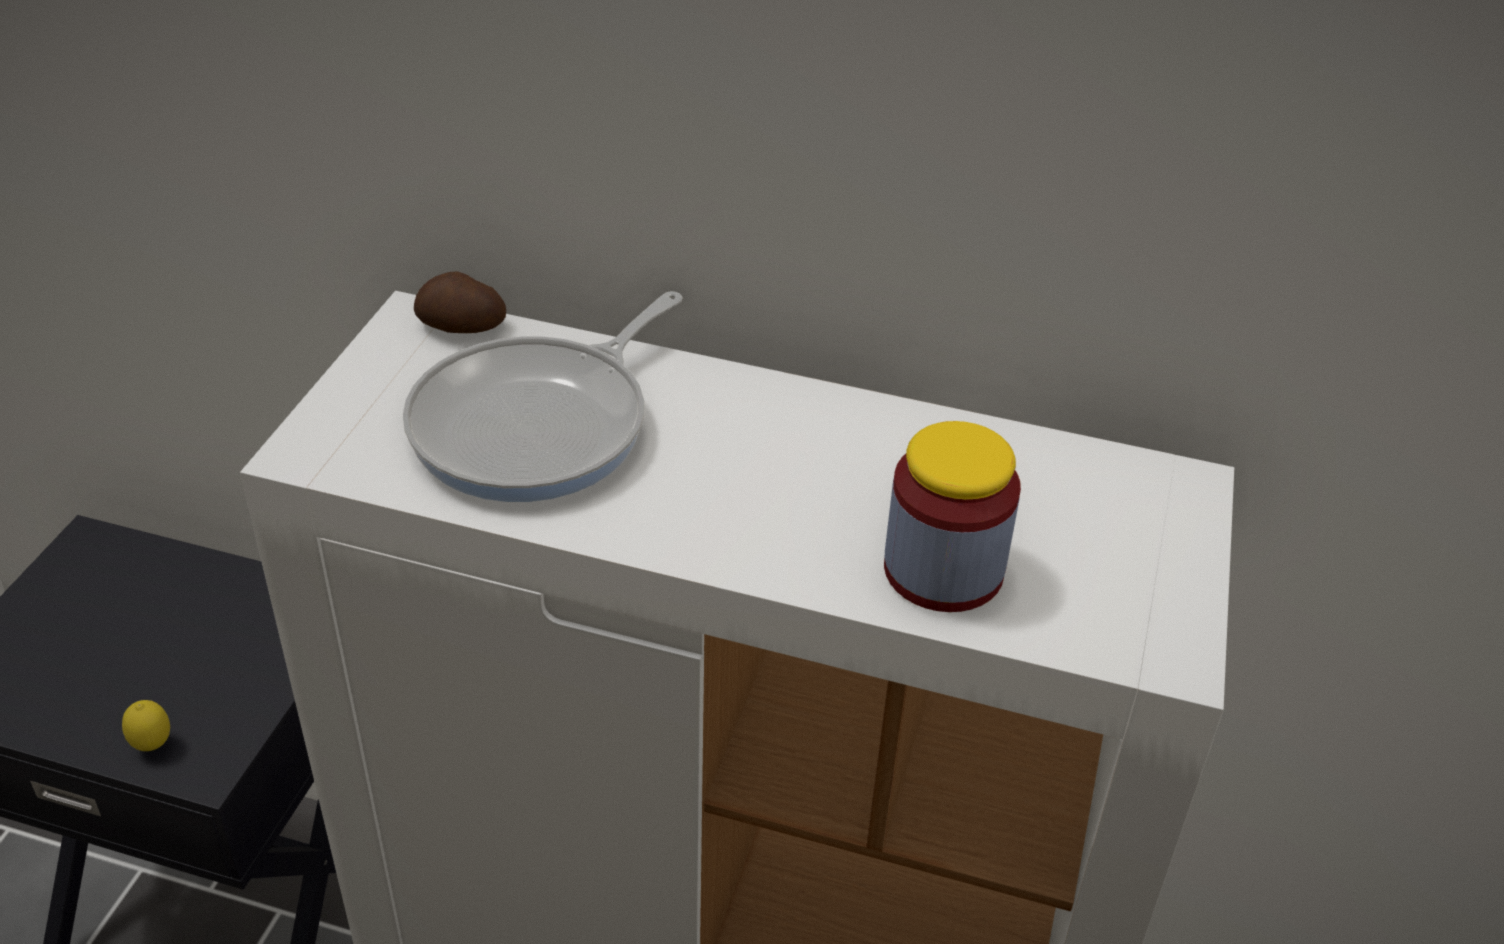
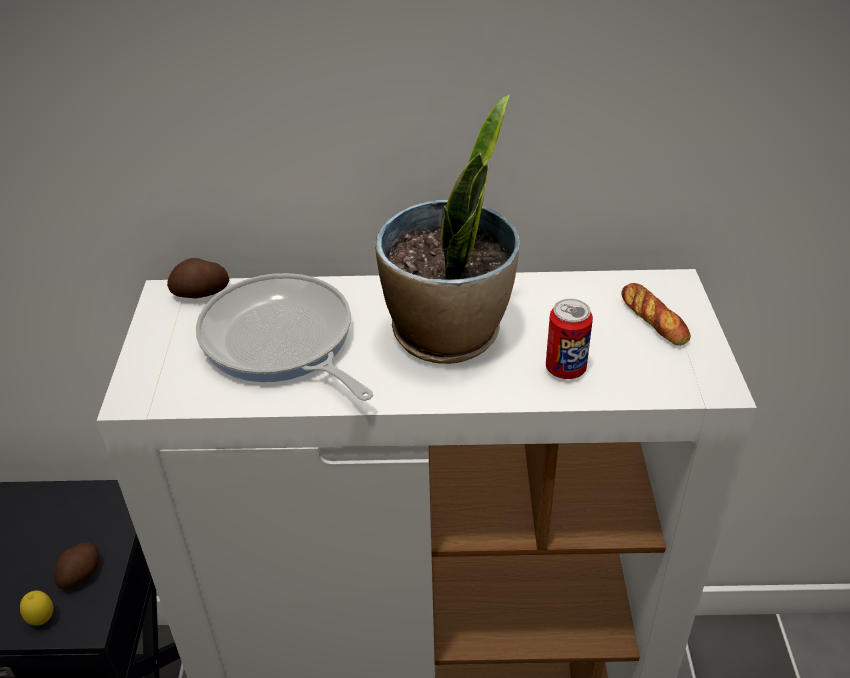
camera: 15 degrees left, 0 degrees up
(228, 697) = (82, 573): none -> potato
(540, 425) = (281, 342): frying pan -> frying pan turned 120 degrees clockwise
(789, 473) = (448, 334): none -> potted plant
(943, 570) = (565, 369): jar -> can
(1123, 529) = (654, 319): none -> bread

